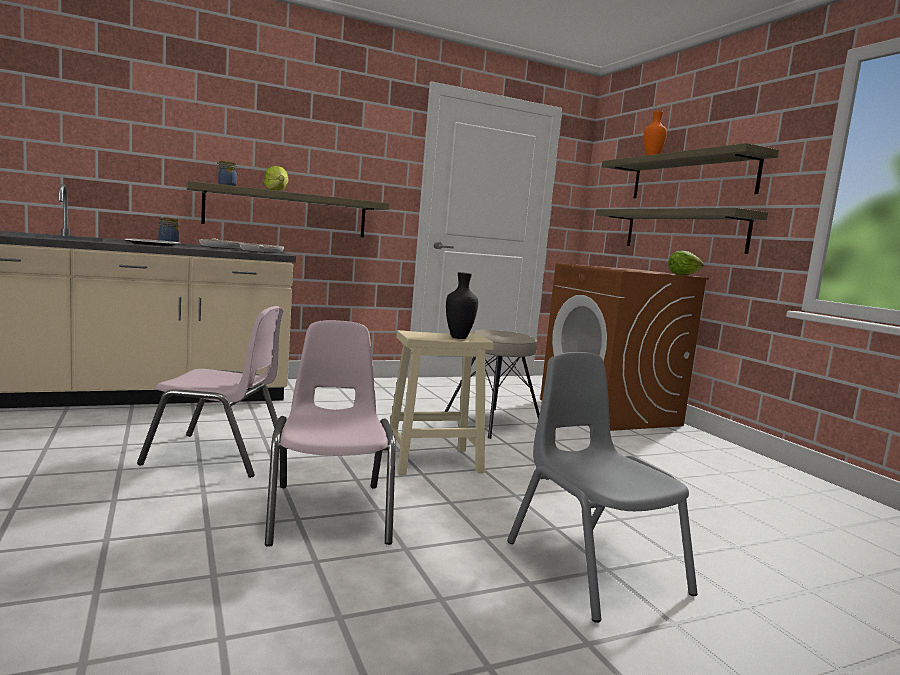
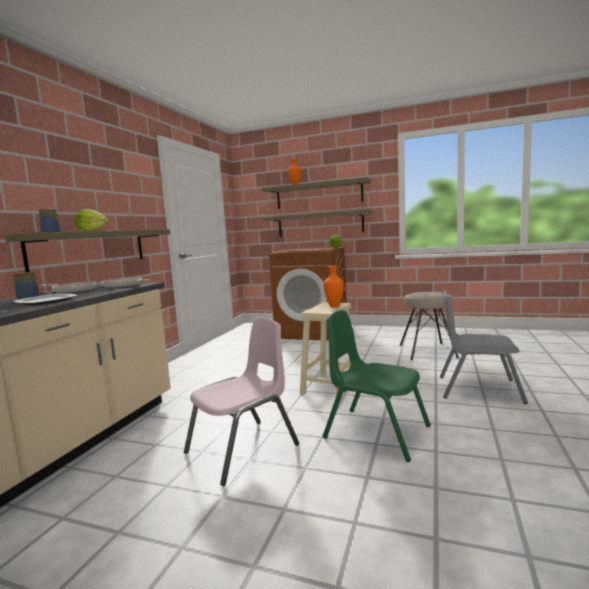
camera: 45 degrees left, 0 degrees up
(330, 513) = (376, 432): pink chair -> green chair
(457, 338) = (334, 306): black vase -> orange vase
(493, 423) = (293, 358): beige stool -> beige stool (428, 351)

